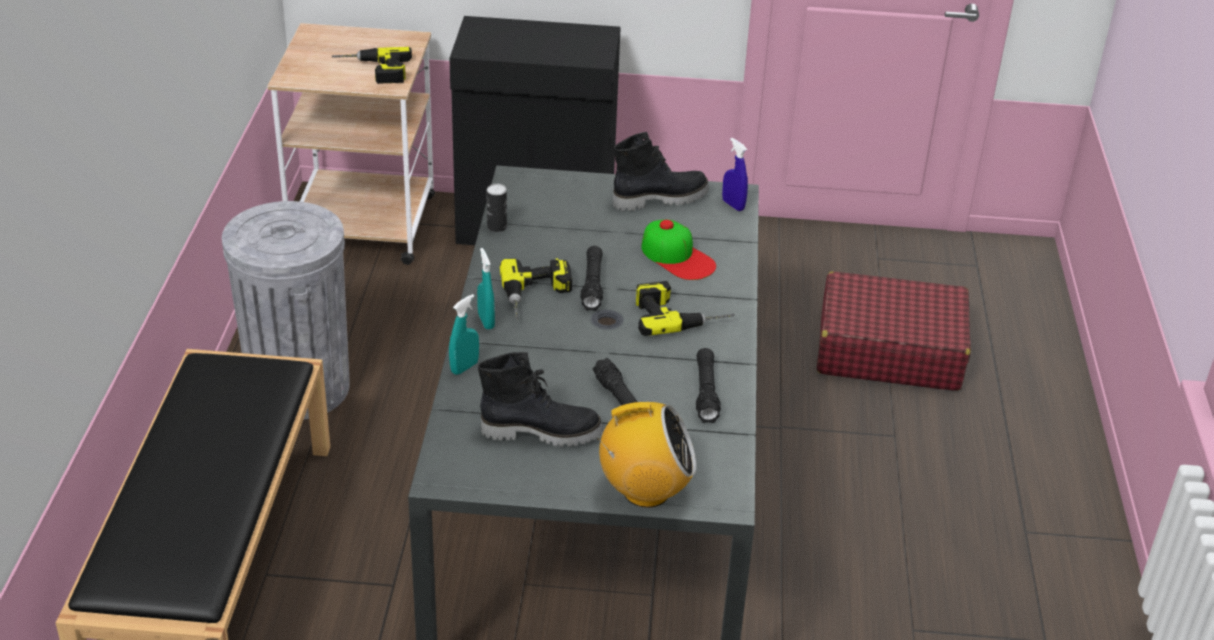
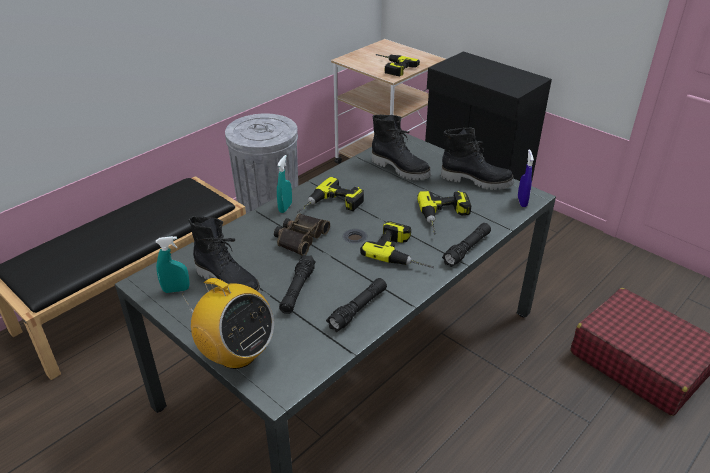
camera: 40 degrees right, 0 degrees up
(464, 367) = (240, 227): turquoise spray bottle -> turquoise spray bottle (176, 290)
(496, 227) = (358, 161): can -> none
(550, 348) = (300, 238): none -> binoculars
(559, 217) = (401, 169): none -> black boot
(592, 285) = (371, 212): black flashlight -> black flashlight (467, 249)
(677, 257) = (446, 218): cap -> power drill

